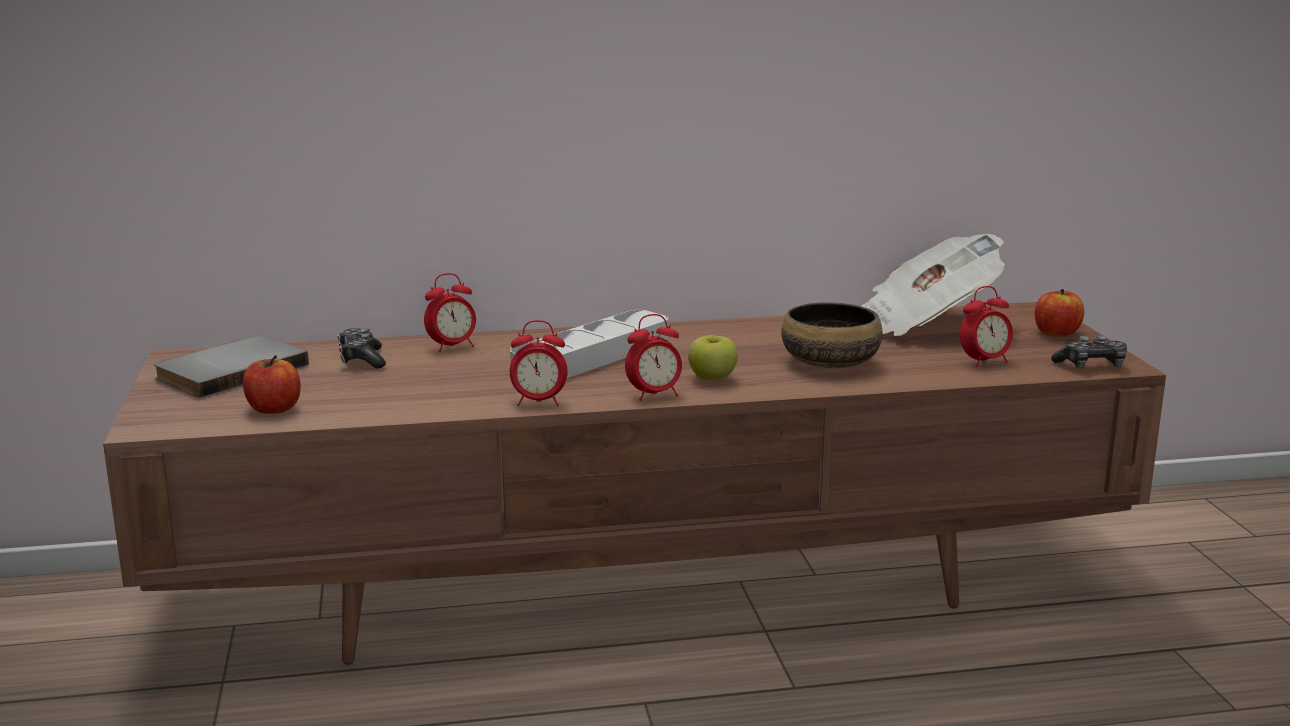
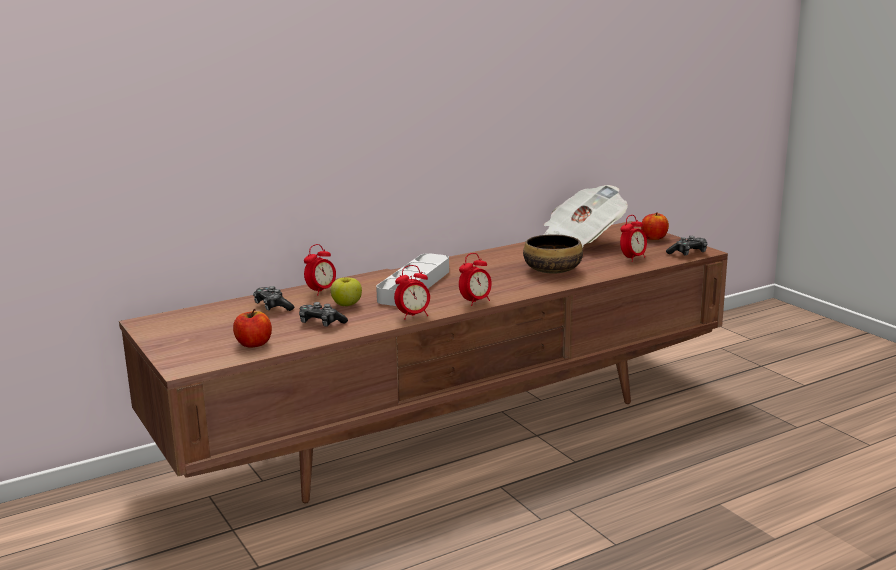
camera: 20 degrees left, 0 degrees up
(229, 371) = (193, 326): grey book -> none
(397, 393) = (321, 323): none -> game controller
(712, 378) = (498, 288): apple -> apple (347, 304)

